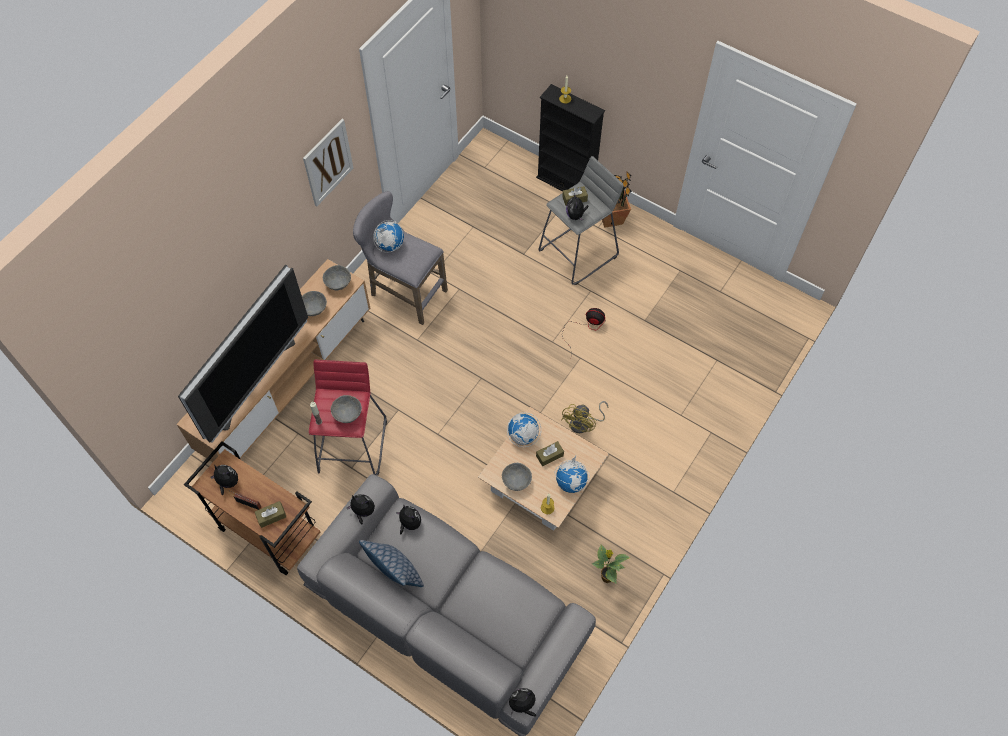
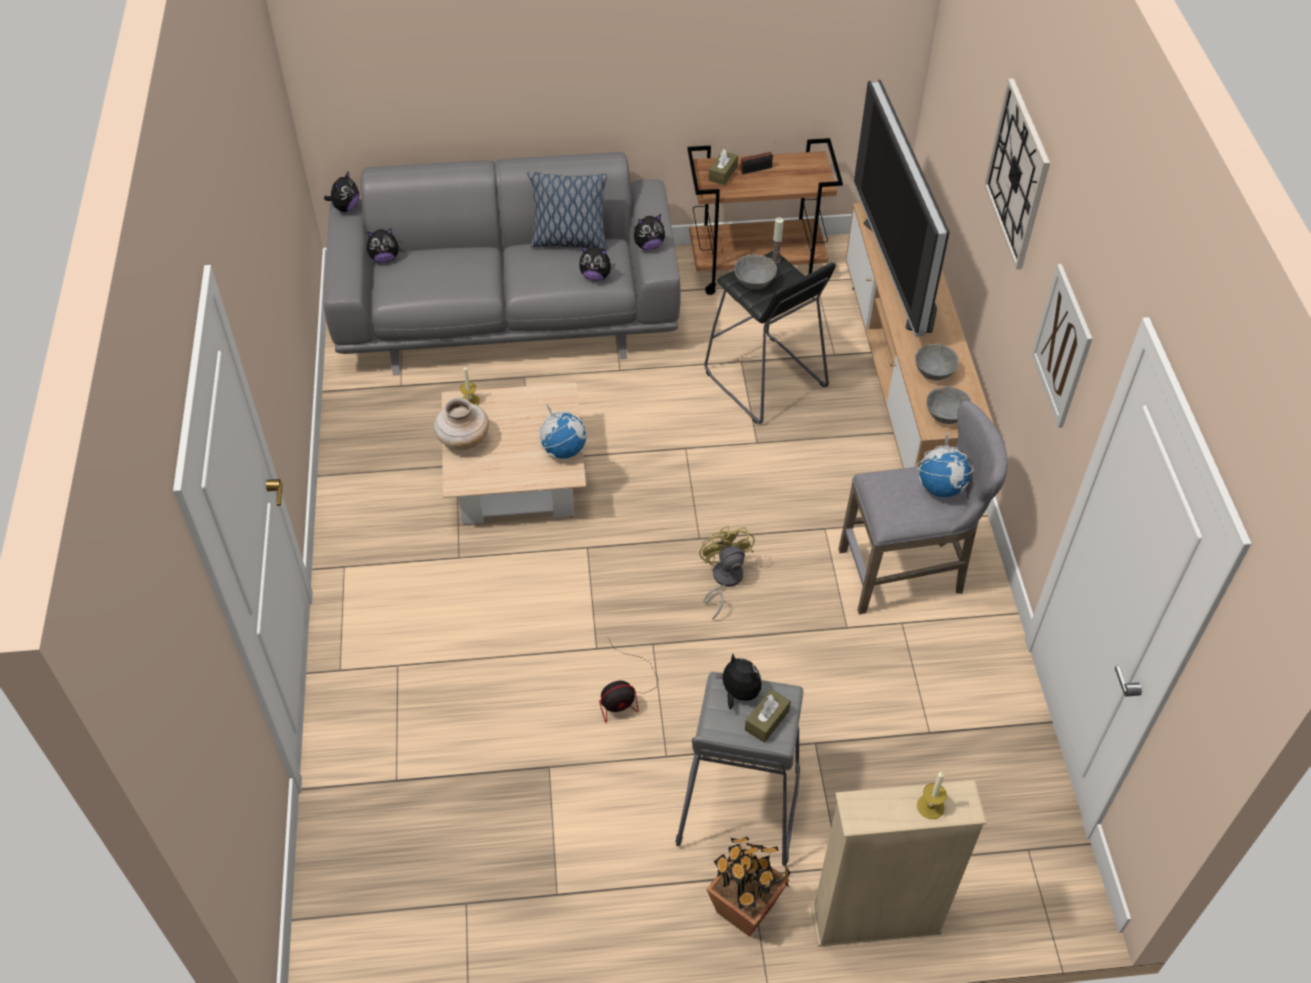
camera: 140 degrees right, 10 degrees down
(227, 483) = (796, 171): plush toy -> plush toy (384, 258)
(242, 227) = (1017, 174): none -> wall clock
(353, 445) = (765, 380): red stool -> black stool
(516, 481) = (528, 403): grey bowl -> none
(549, 456) = (513, 450): brown tissue box -> none
(565, 184) = (876, 921): black bookcase -> beige bookcase
(571, 482) = (463, 440): globe -> beige vase
(583, 424) = (520, 570): yellow fan -> yellow fan (723, 580)
(606, 577) = (364, 435): potted plant -> none

